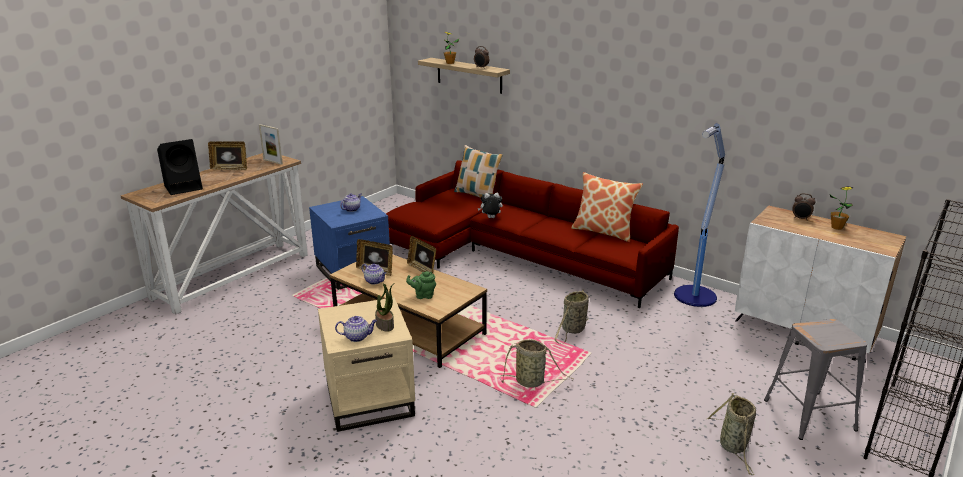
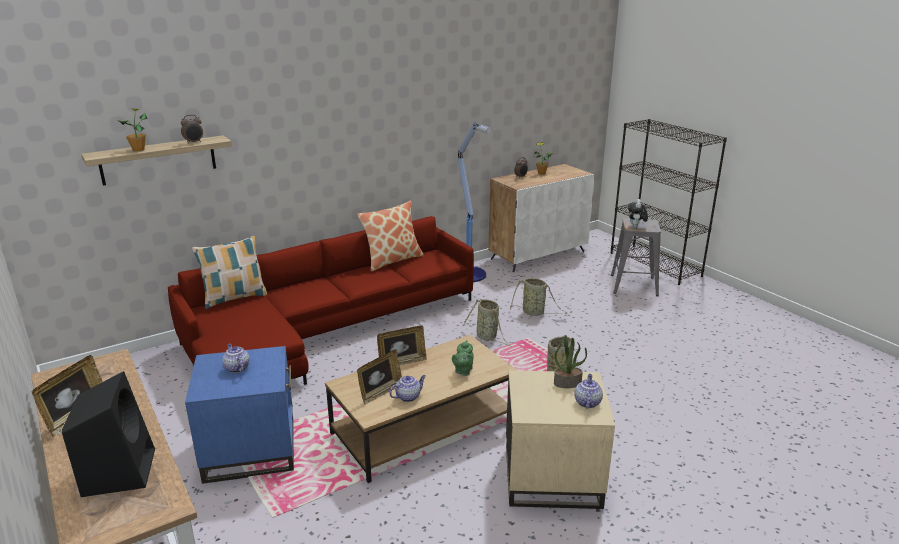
camera: 70 degrees left, 0 degrees up
(272, 162) = (100, 372): picture frame -> none
(490, 218) = (304, 303): plush toy -> plush toy (635, 227)
(733, 447) = (662, 318): basket -> basket (534, 313)

